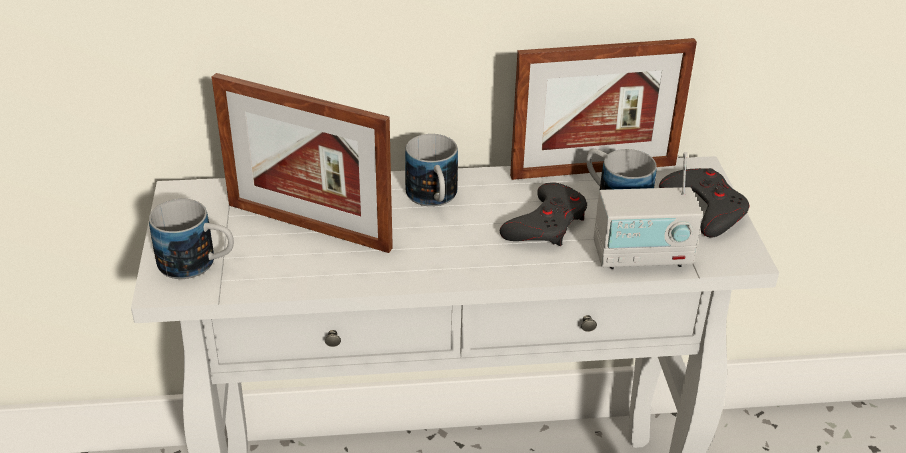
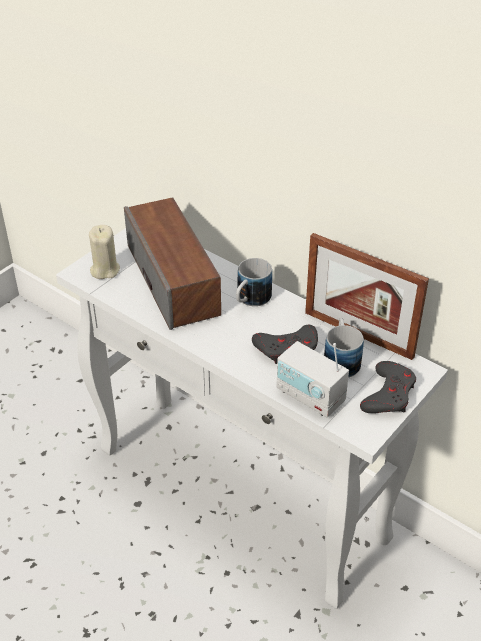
camera: 45 degrees right, 5 degrees up
(198, 264) = (105, 270): mug -> beige candle
(308, 226) = (173, 279): picture frame -> speaker

